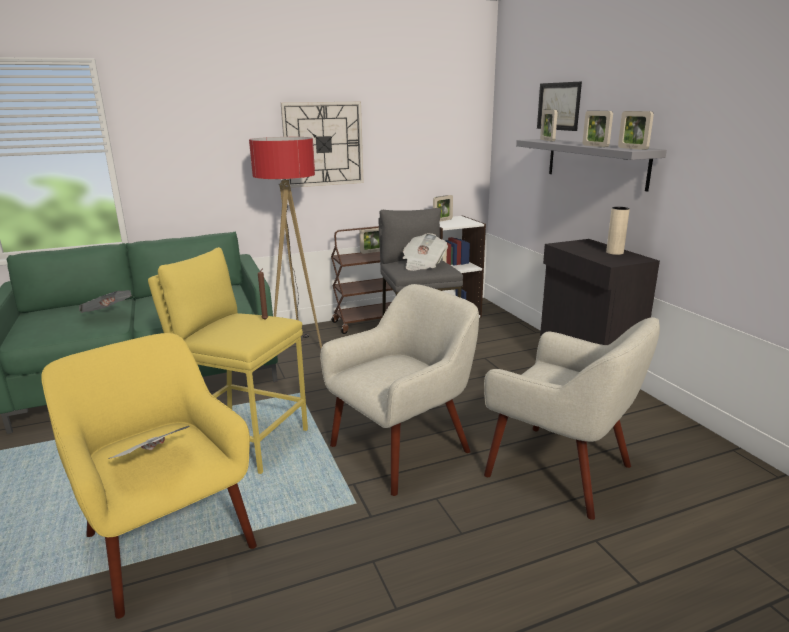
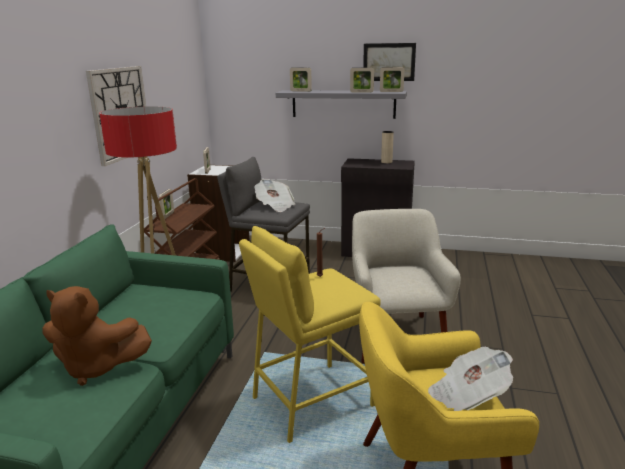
camera: 55 degrees left, 0 degrees up
(108, 315) = (97, 367): newspaper -> brown plush toy
(558, 106) = (295, 64): picture -> picture (389, 62)
(561, 470) = (466, 298): beige armchair -> none

